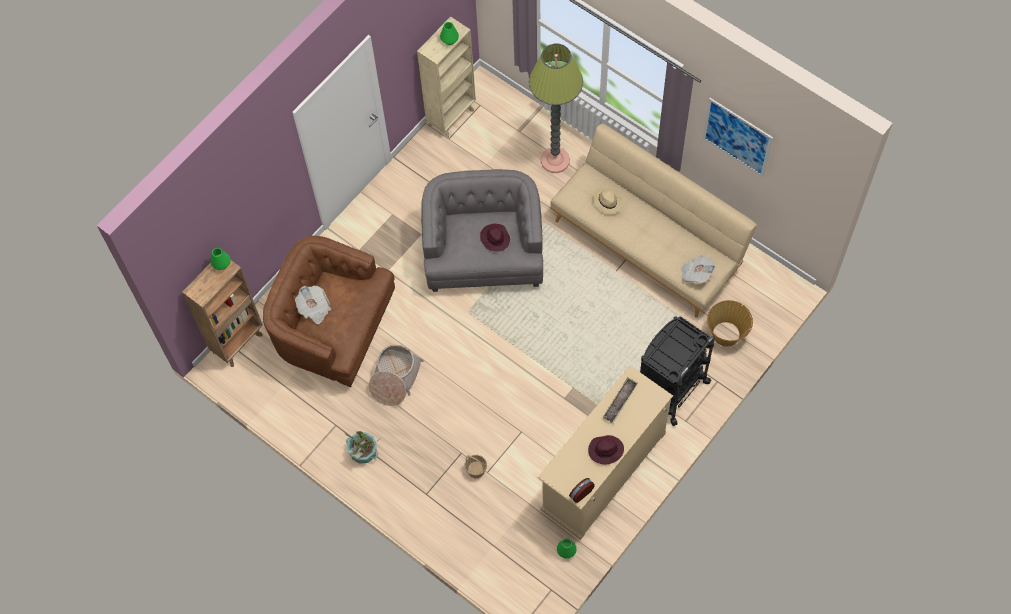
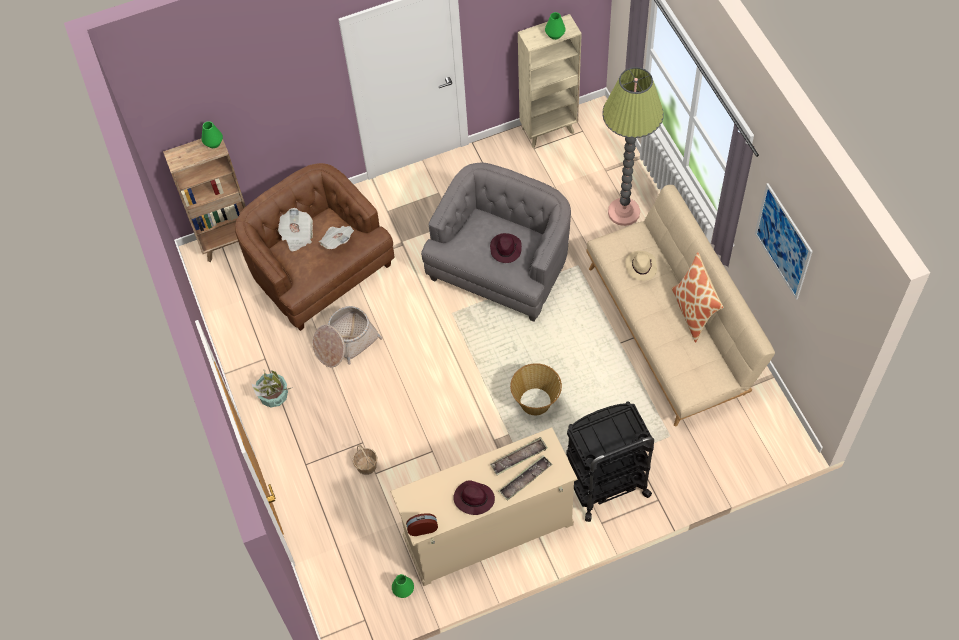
camera: 30 degrees right, 5 degrees down
(635, 415) = (525, 479): none -> tray
(669, 220) = (693, 312): none -> pillow
(696, 273) = (689, 376): newspaper -> newspaper (337, 241)
(726, 334) = (696, 457): basket -> basket (536, 402)

